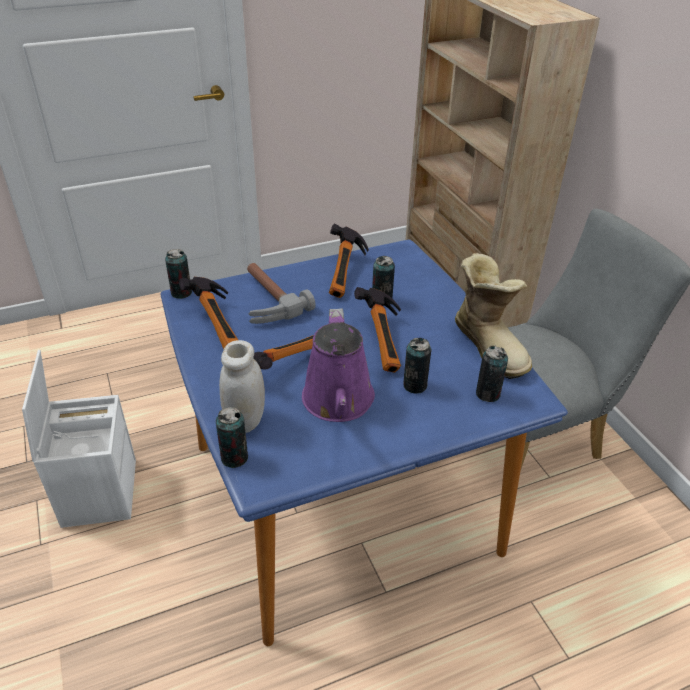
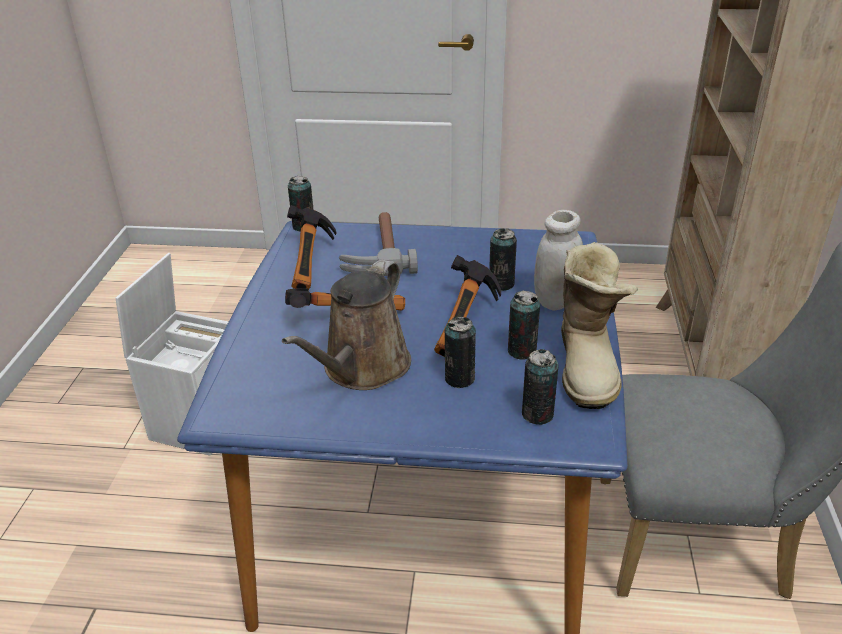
camera: 30 degrees right, 5 degrees down
(234, 458) = (217, 385): can -> can (521, 351)
(245, 420) = (257, 356): white jar -> white jar (555, 301)
(338, 402) = (362, 369): purple watering can -> brown watering can
(347, 274) = (486, 250): hammer -> none

